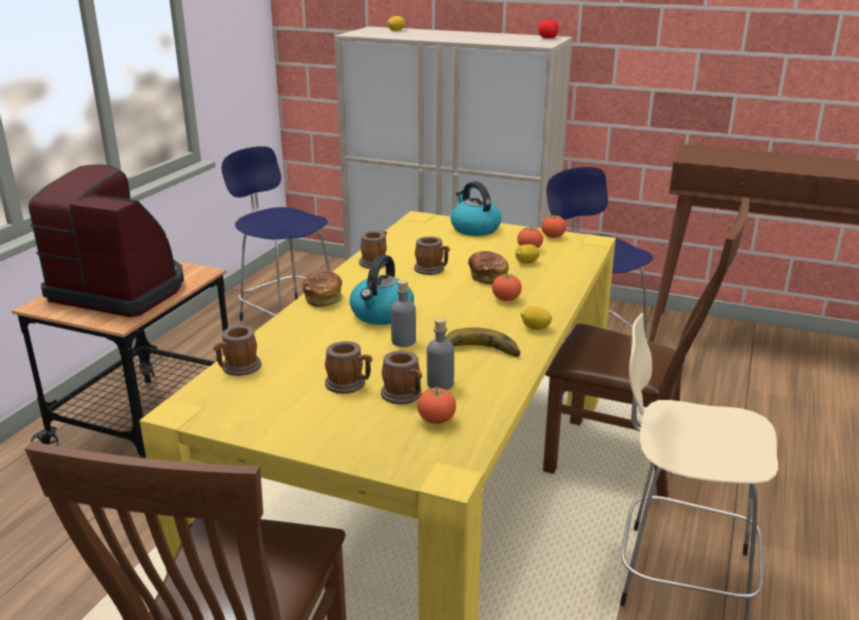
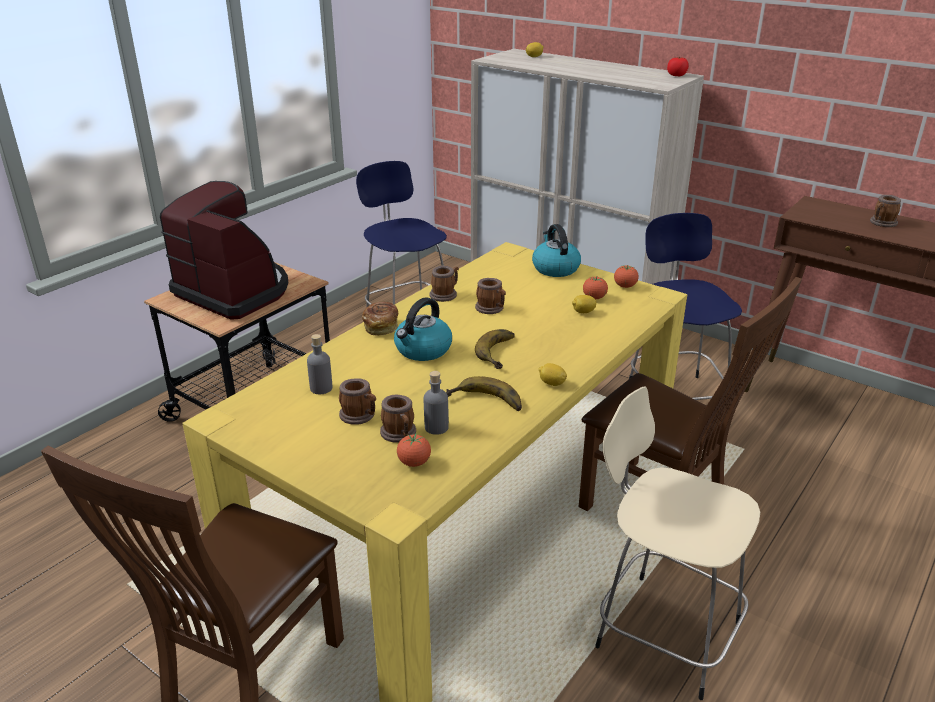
camera: 15 degrees right, 5 degrees up
(238, 368) = (278, 386): mug -> mug (881, 223)
(403, 341) = (427, 380): grey bottle -> grey bottle (321, 388)
(467, 307) = (502, 352): none -> banana
(487, 277) = (538, 323): bread -> none
(506, 299) = (542, 349): tomato -> none

